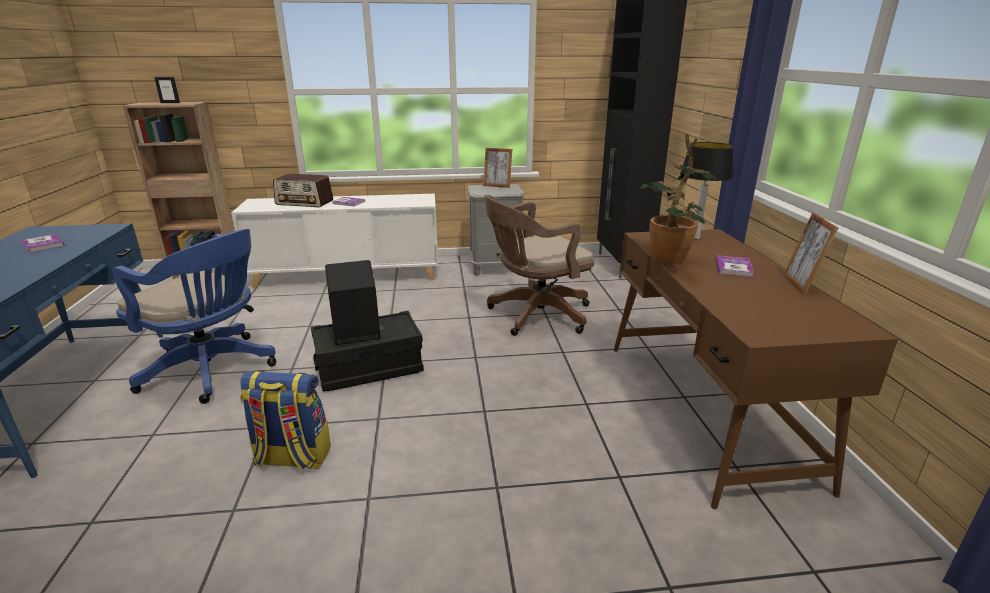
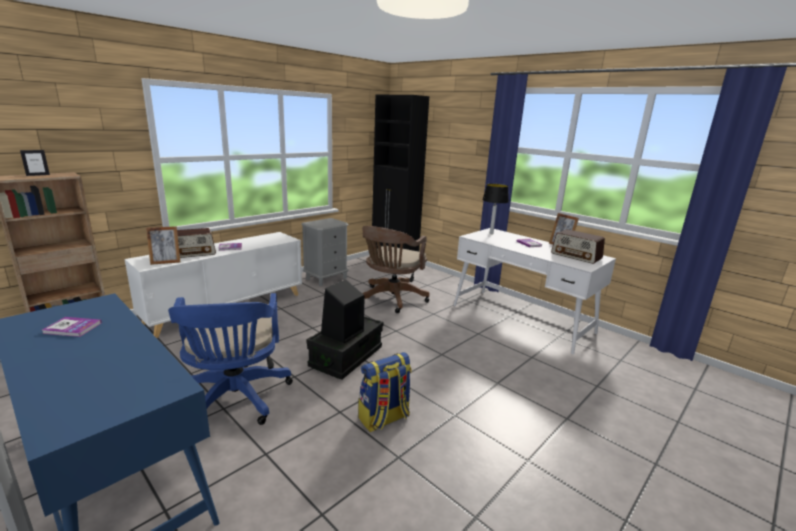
camera: 40 degrees left, 5 degrees down
(213, 371) = (235, 400): blue office chair -> blue office chair turned 90 degrees clockwise
(497, 186) = (322, 220): picture frame -> picture frame (166, 262)
(668, 261) = (503, 246): potted plant -> none
(704, 409) = (521, 319): brown desk -> white desk
(790, 311) = (576, 256): none -> radio

